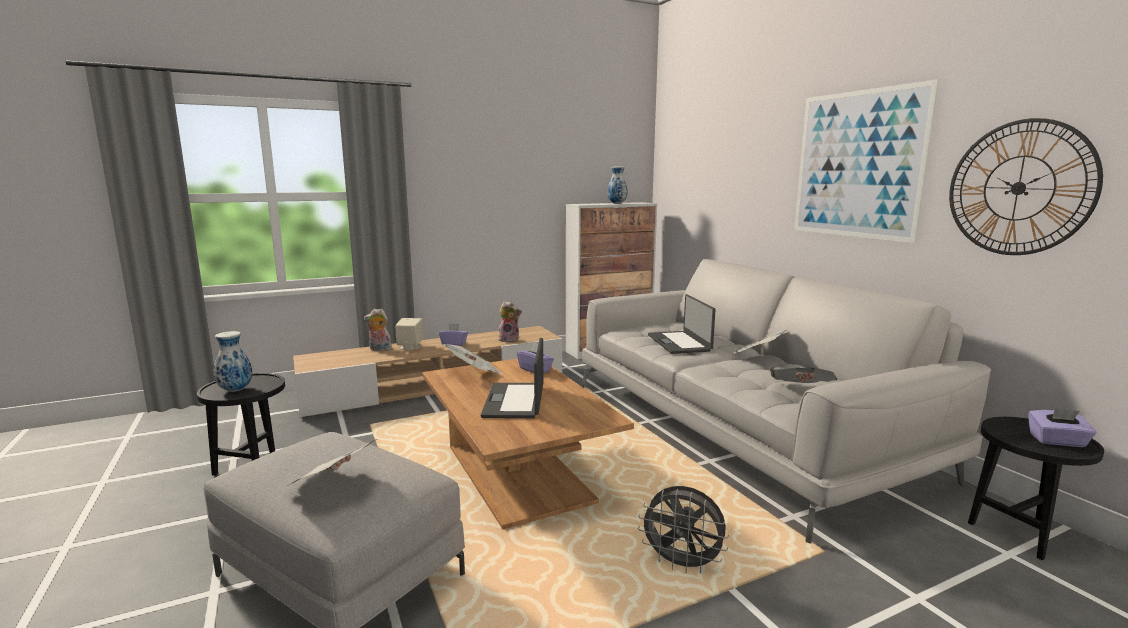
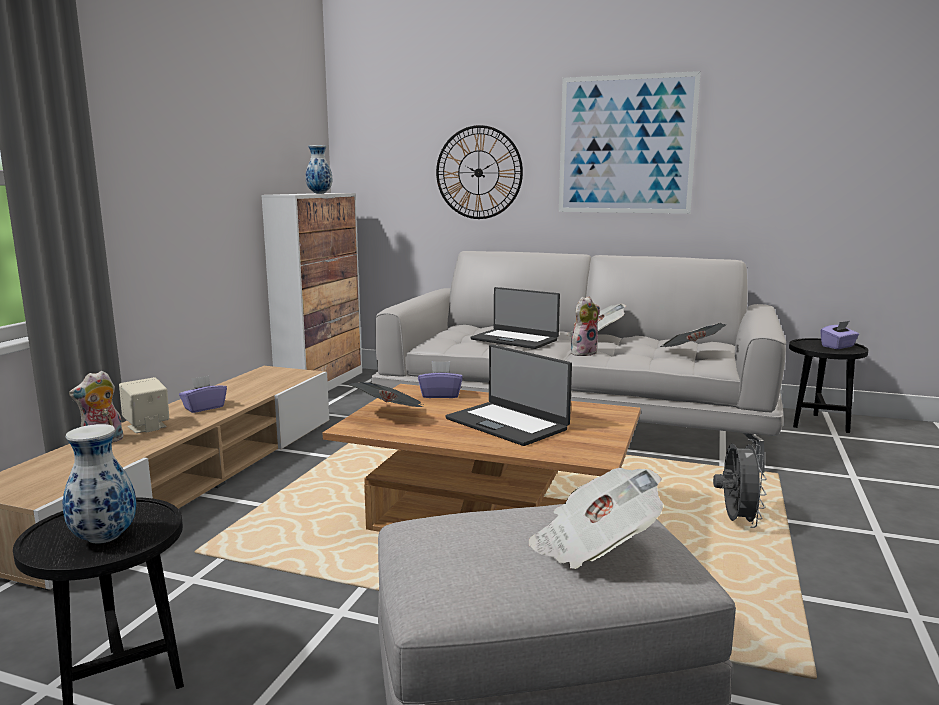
camera: 45 degrees left, 0 degrees up
(510, 340) = (269, 386): plush toy -> plush toy (583, 353)
(682, 564) = (736, 521): grey fan -> grey fan turned 60 degrees counterclockwise
(1018, 188) = (772, 163): wall clock -> wall clock (478, 172)

